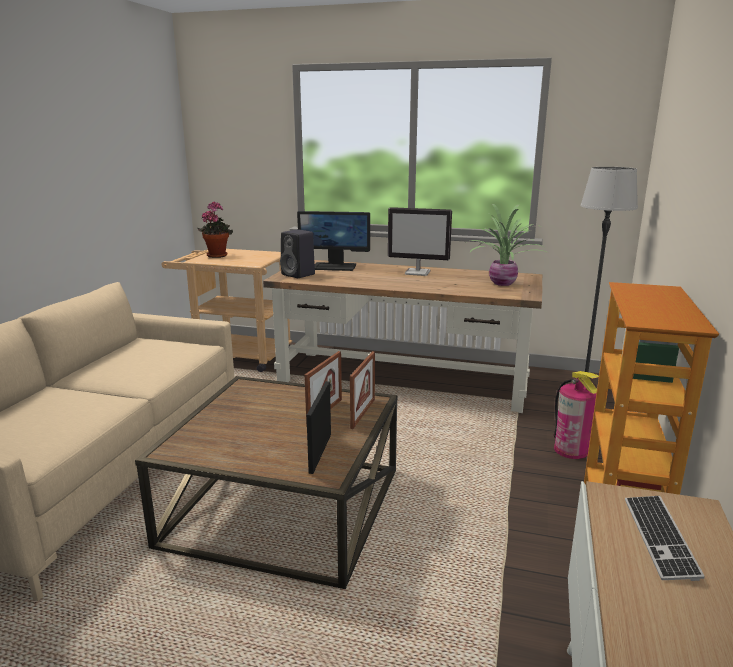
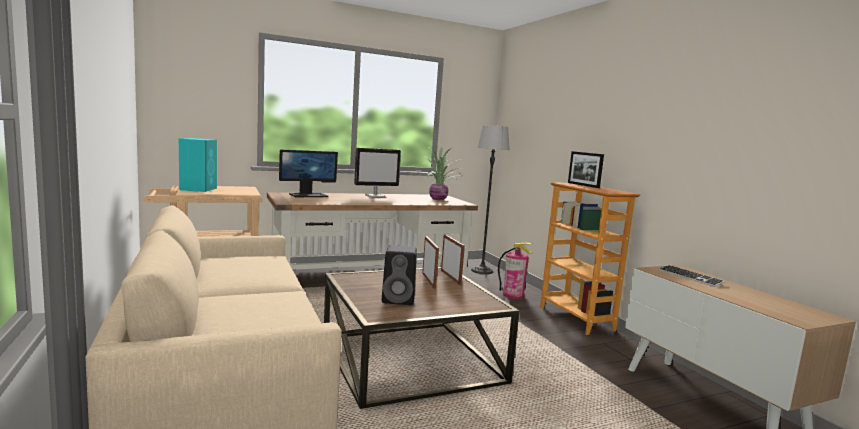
camera: 40 degrees left, 10 degrees down
(217, 255) = (199, 189): potted plant -> turquoise speaker
(299, 274) = (295, 200): black speaker -> black speaker (399, 299)
(320, 453) = (468, 297): picture frame -> picture frame (583, 185)

